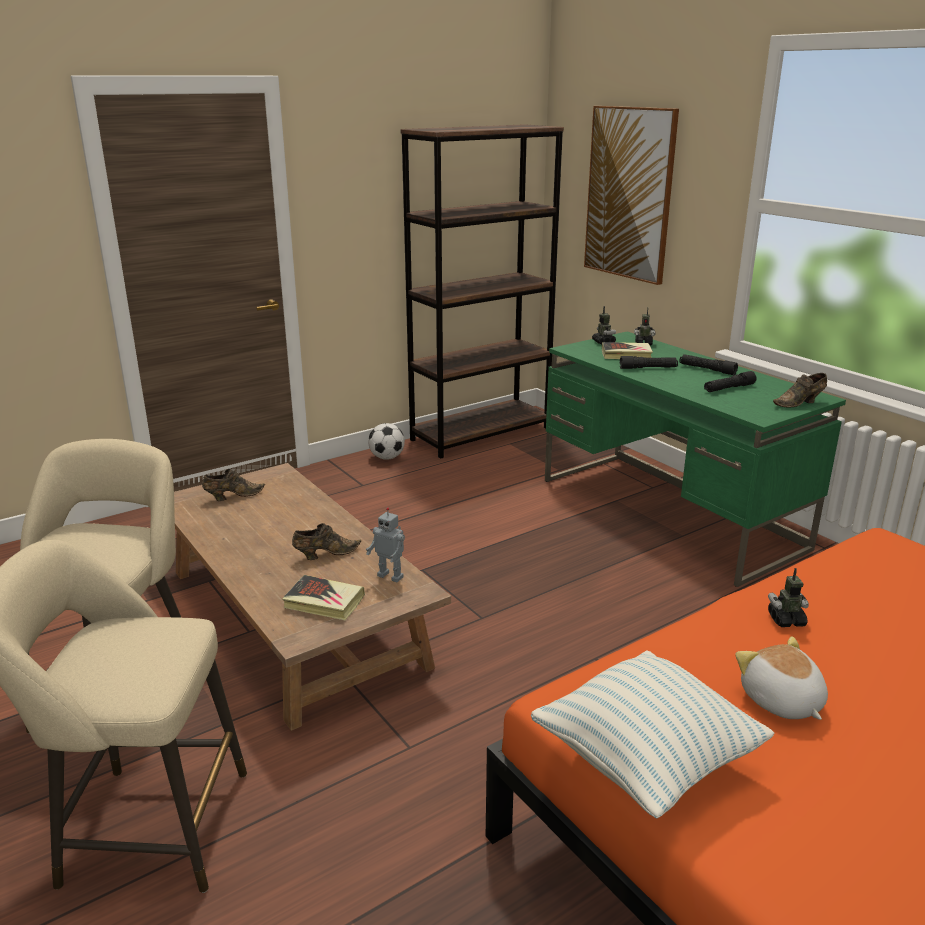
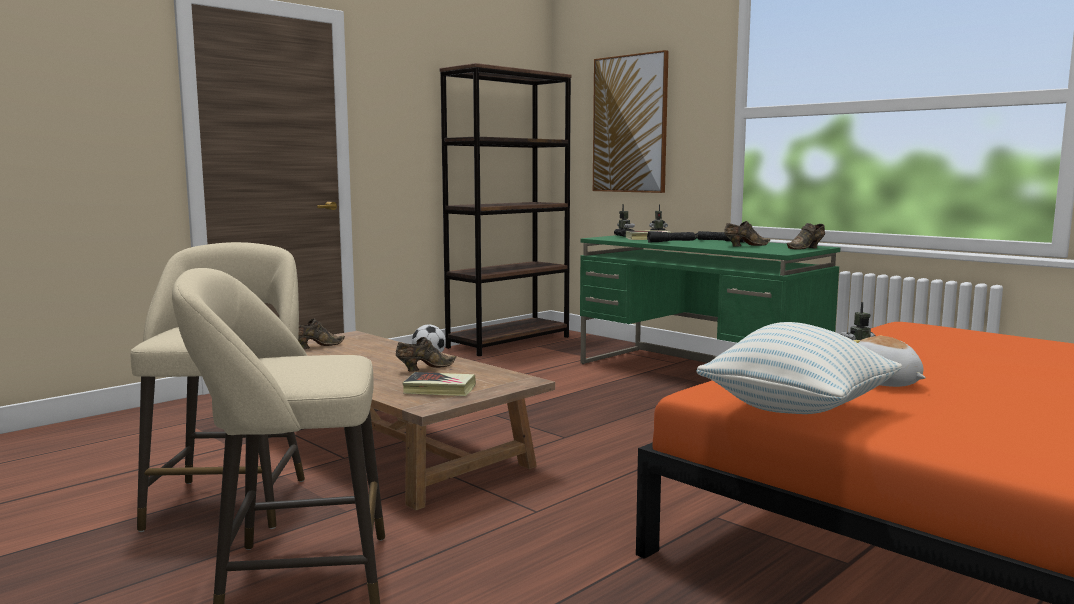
camera: 10 degrees left, 15 degrees down
(391, 576) = (493, 375): toy robot -> none
(729, 388) = (745, 246): black flashlight -> brown shoe

